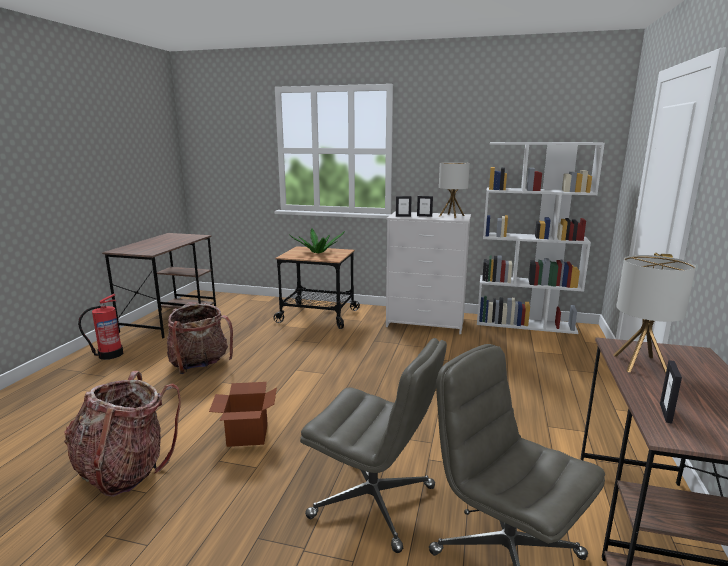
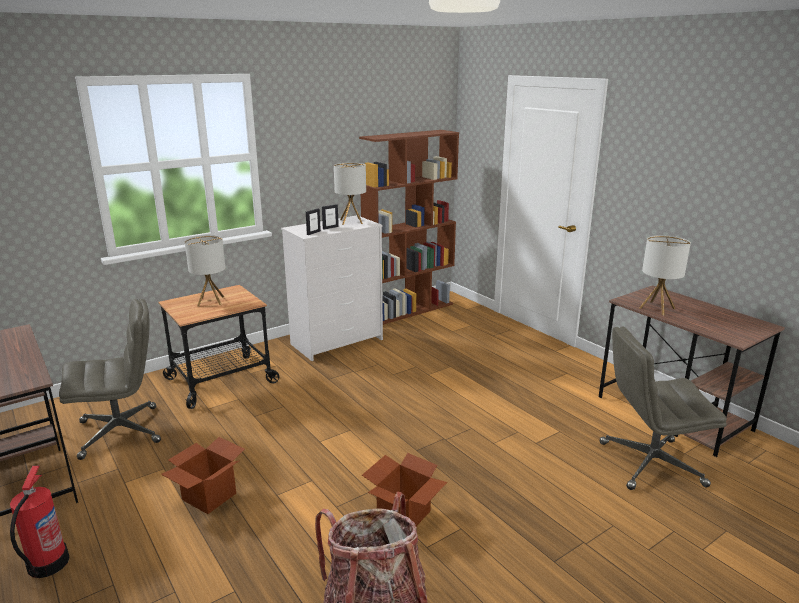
camera: 50 degrees left, 5 degrees up
(200, 364) = (209, 496): backpack -> cardboard box
(318, 252) = (211, 301): potted plant -> table lamp
(374, 502) = (561, 488): grey office chair -> grey office chair (121, 431)
(525, 324) = (409, 310): white bookcase -> brown bookcase
(666, 413) = (716, 330): picture frame -> none

